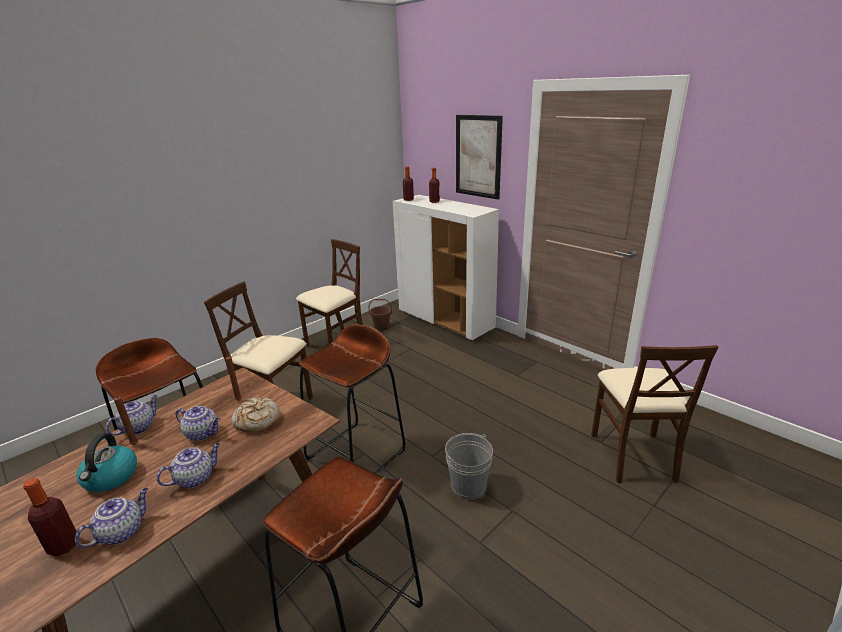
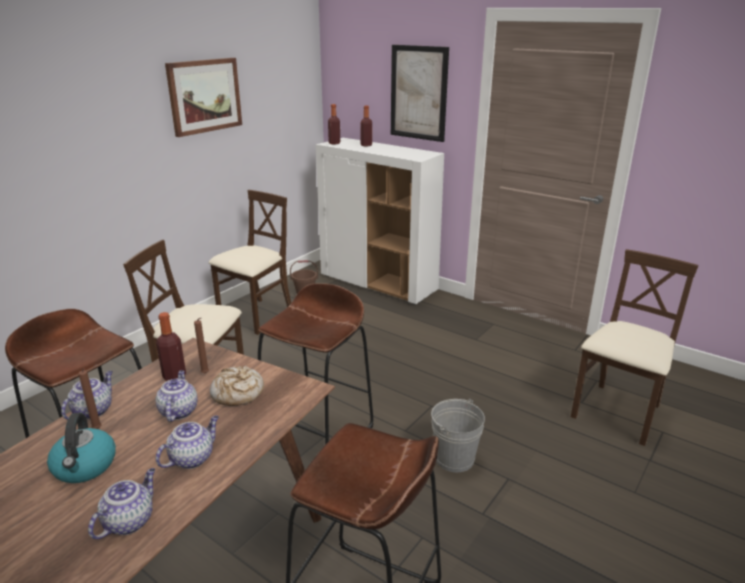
camera: 10 degrees left, 0 degrees up
(63, 546) = (62, 542): bottle -> bottle (174, 376)
(203, 433) = (178, 411): teapot -> teapot turned 105 degrees counterclockwise
(294, 161) = (204, 96): none -> picture
(633, 455) = (617, 413): beige chair -> beige chair turned 135 degrees counterclockwise

